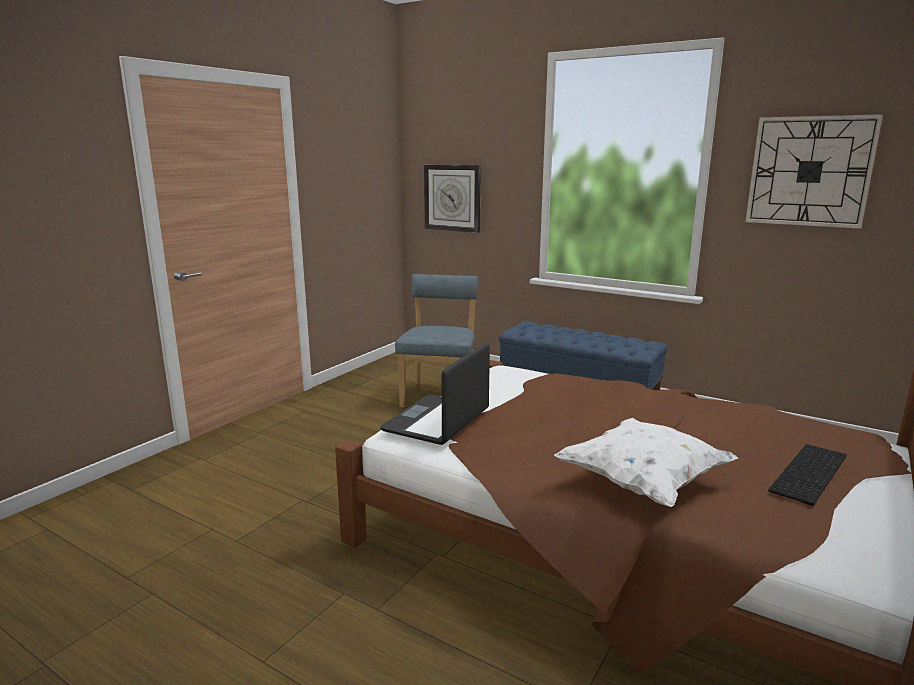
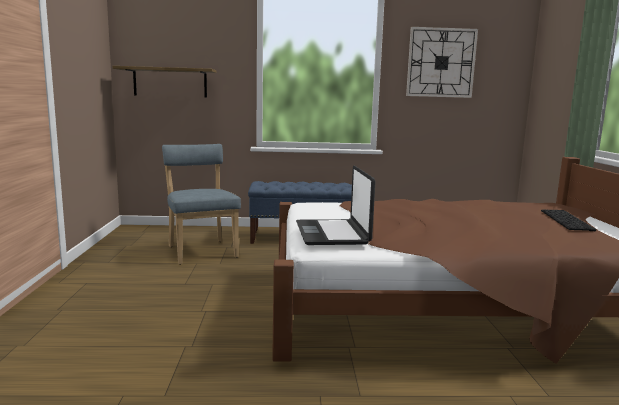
camera: 35 degrees left, 5 degrees down
(452, 198) = (170, 82): wall clock -> shelf
(643, 483) = (514, 238): white pillow -> none

